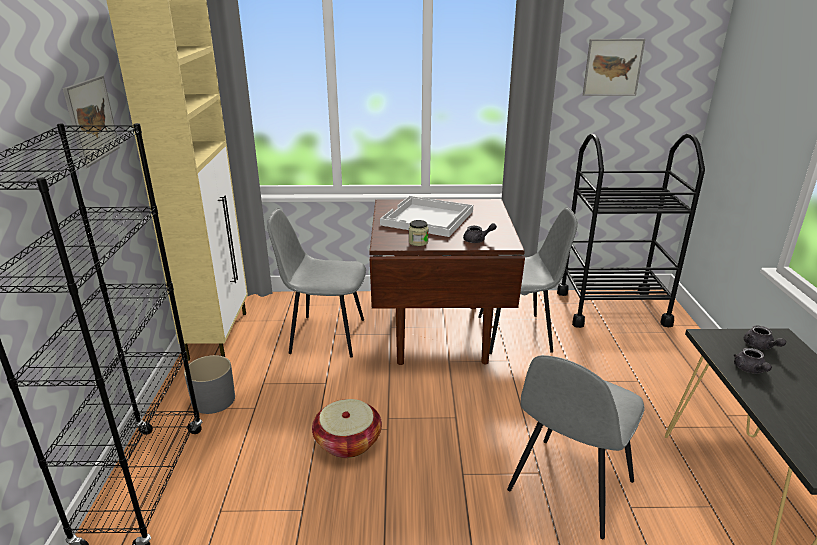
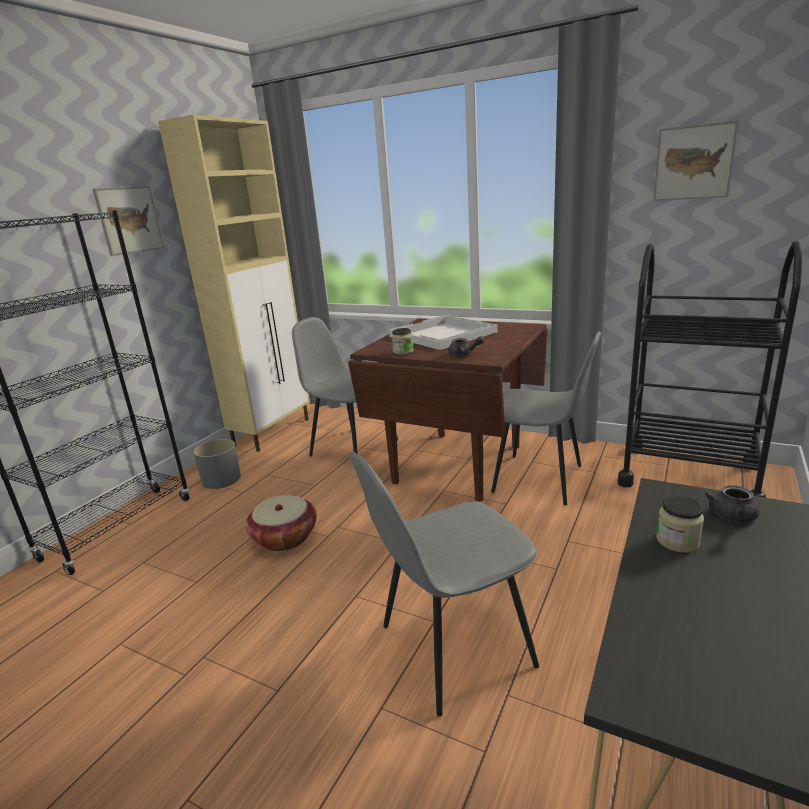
camera: 30 degrees right, 5 degrees down
(750, 370) = (677, 541): grey teapot -> jar

